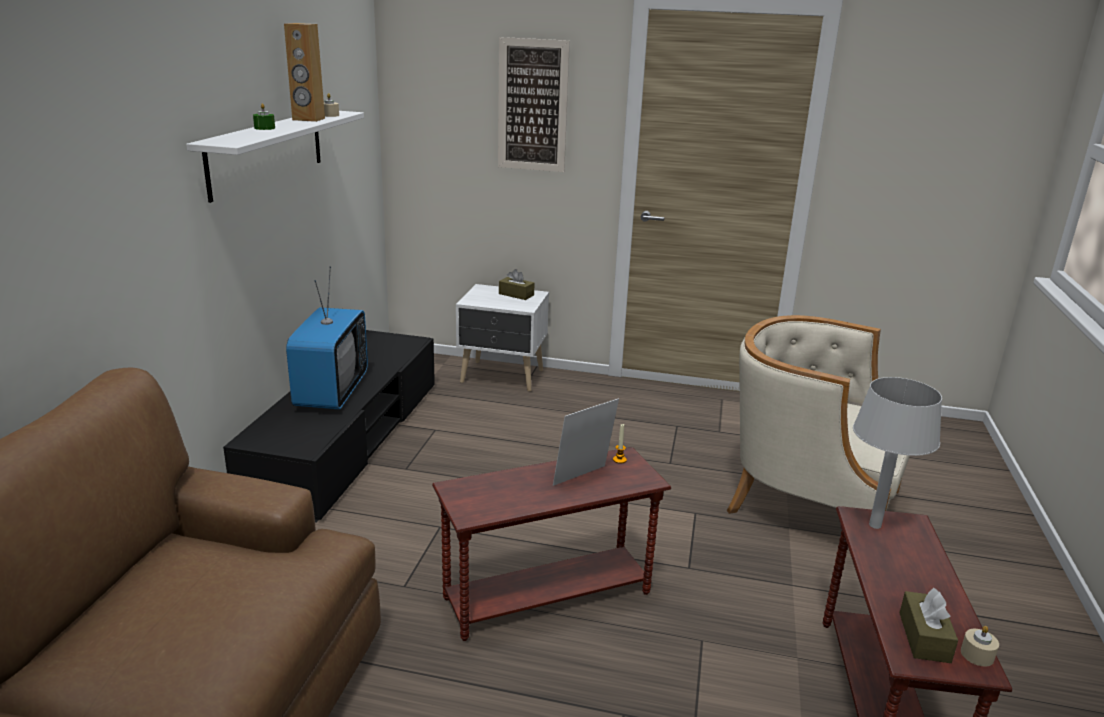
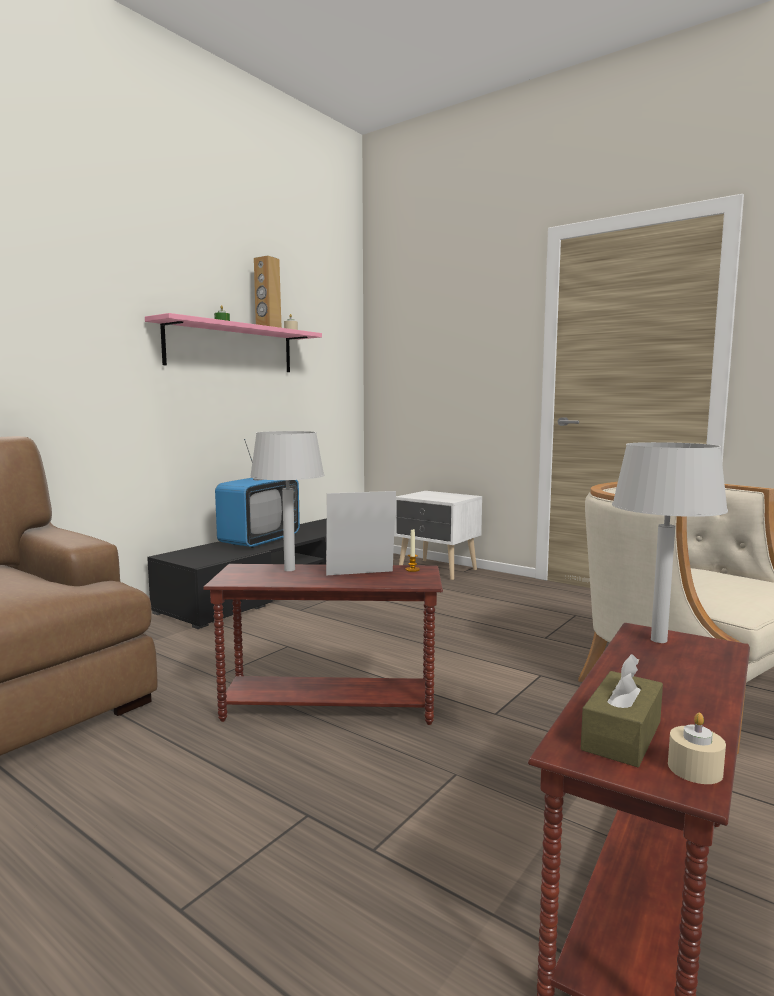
camera: 25 degrees right, 15 degrees down
(267, 152) = (231, 348): white shelf -> pink shelf
(509, 482) = (290, 569): none -> grey table lamp
(516, 294) = (451, 495): brown tissue box -> none
(532, 106) = (469, 335): picture -> none

